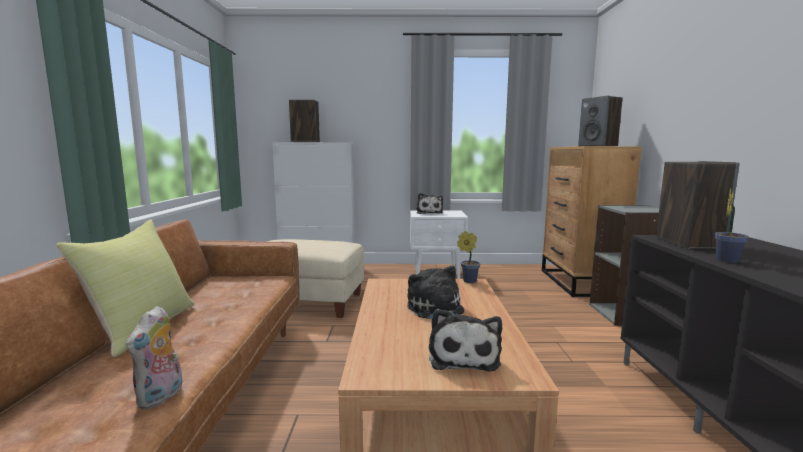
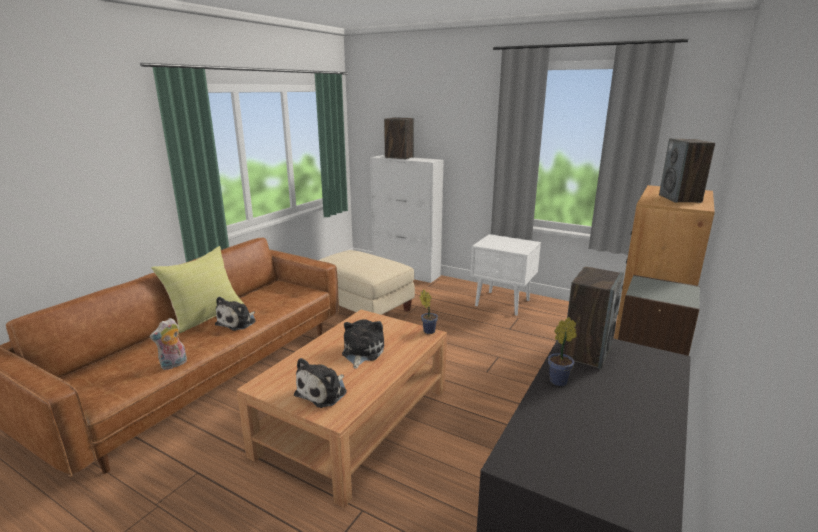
camera: 30 degrees right, 10 degrees up
(429, 213) = (499, 241): plush toy -> plush toy (238, 322)

